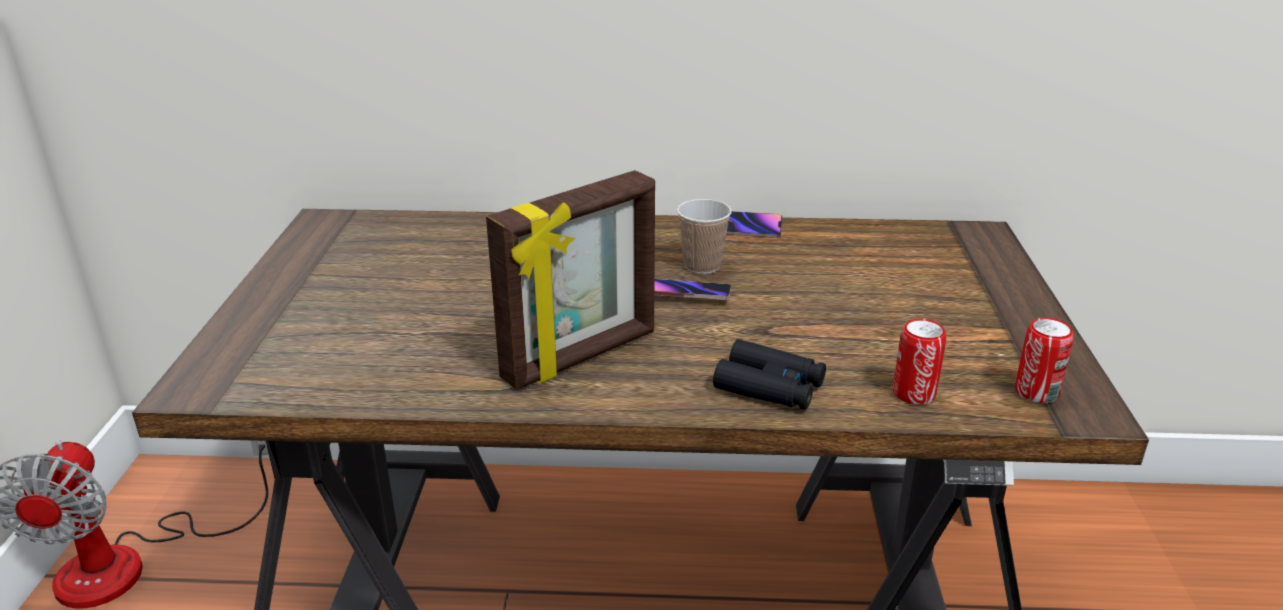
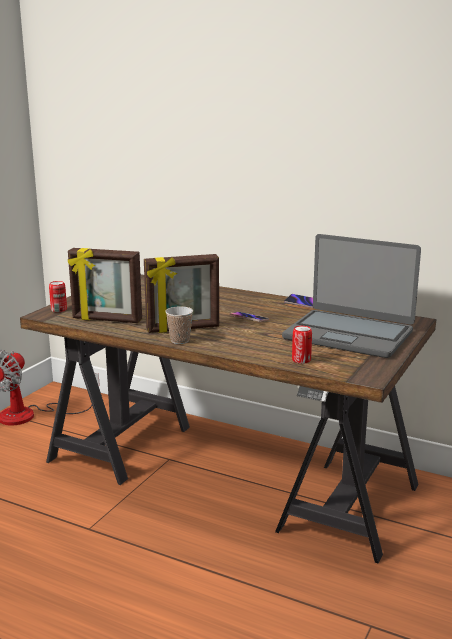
camera: 25 degrees right, 10 degrees down
(377, 369) = (107, 320): none -> picture frame
(702, 266) = (266, 311): cup -> cup (180, 340)
(769, 387) = (245, 348): black binoculars -> none
(917, 295) = (349, 334): none -> laptop
(1036, 392) = (355, 369): can -> can (59, 310)

